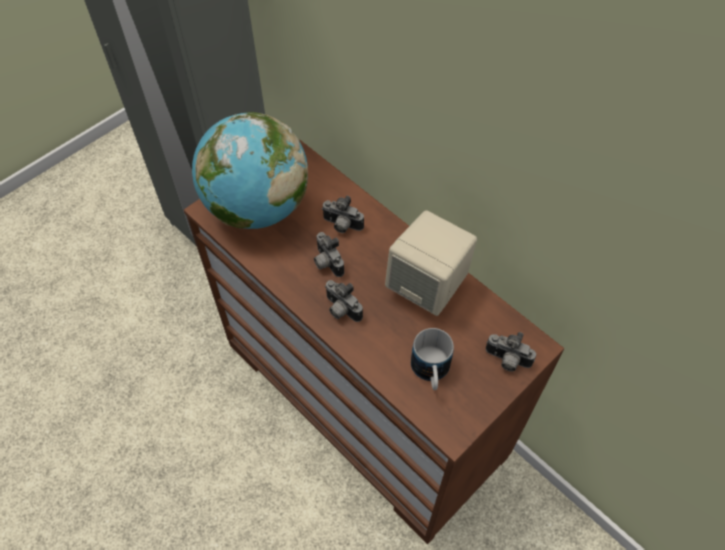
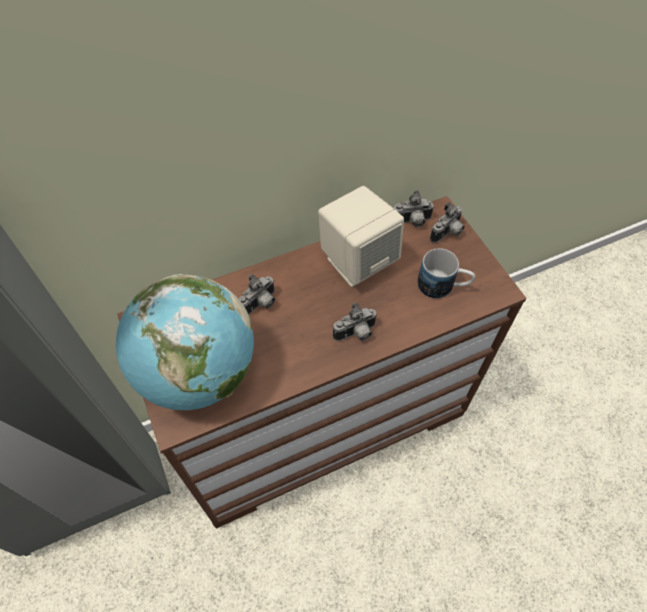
camera: 70 degrees left, 0 degrees up
(326, 263) = (298, 330): camera -> camera (412, 222)

